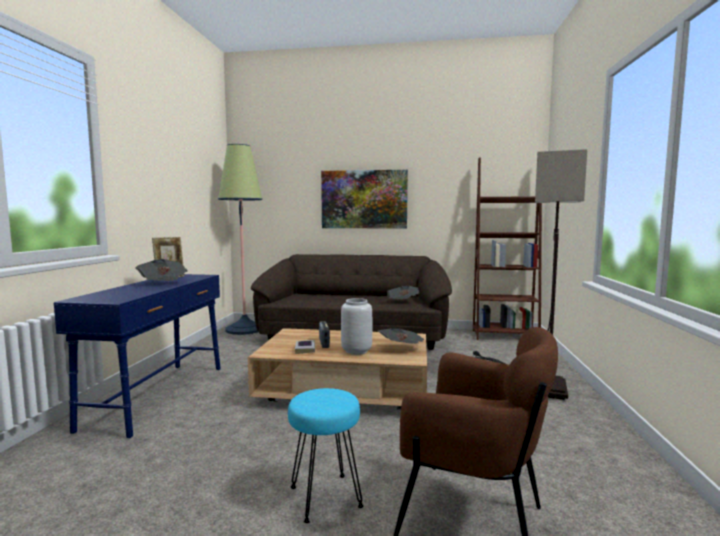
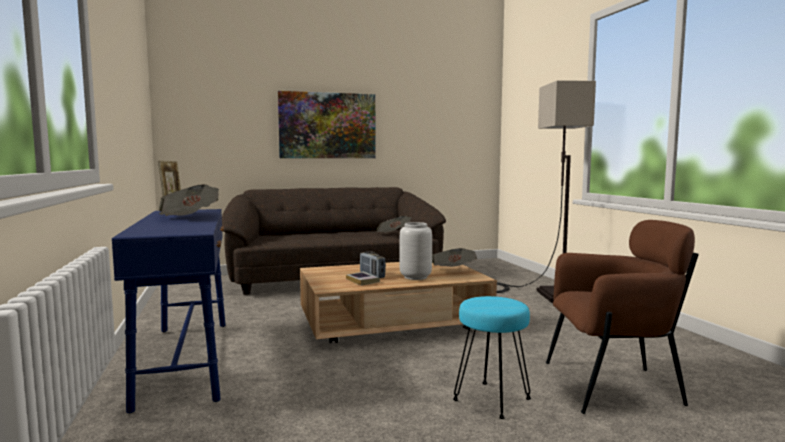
camera: 25 degrees left, 0 degrees up
(244, 329) = (191, 285): floor lamp -> none
(505, 336) = (475, 263): brown bookcase -> none

